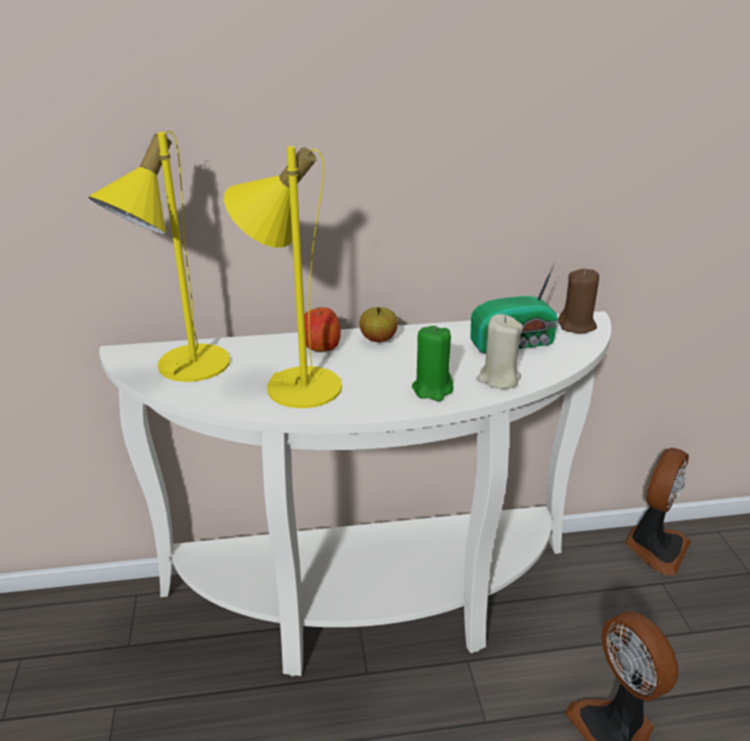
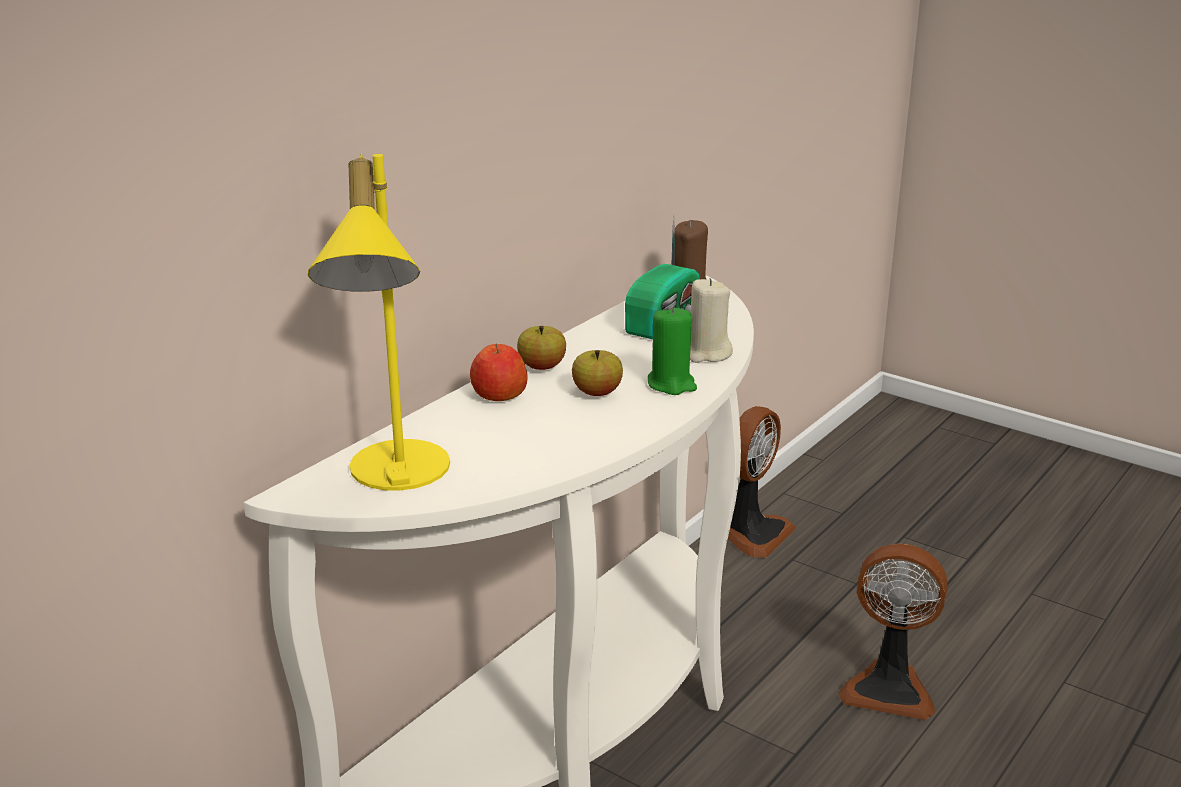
camera: 45 degrees left, 5 degrees down
(292, 382) = (539, 434): yellow table lamp -> none
(376, 372) = (597, 393): none -> apple
(654, 547) = (752, 533): fan -> fan turned 45 degrees clockwise

